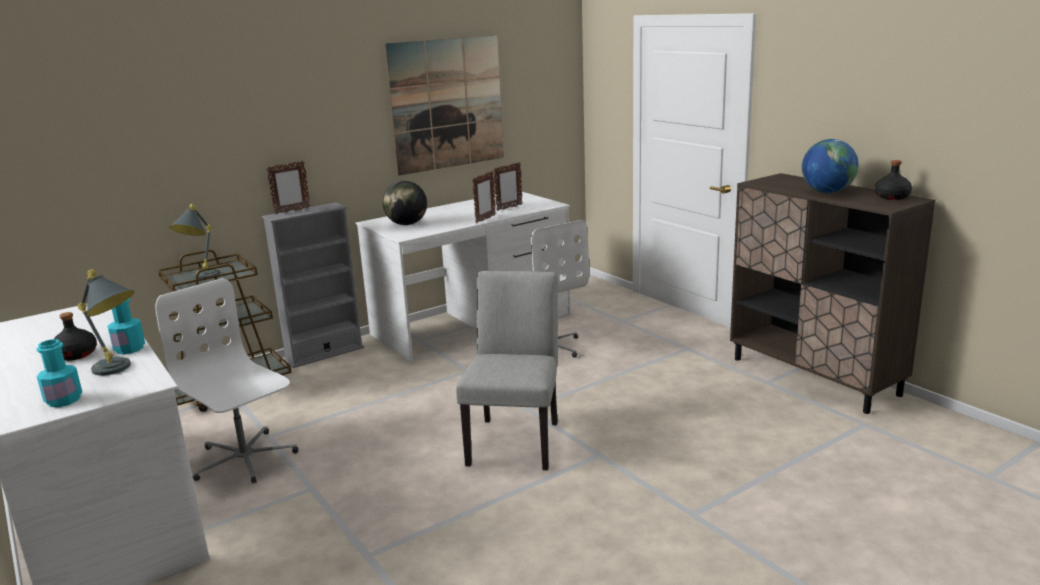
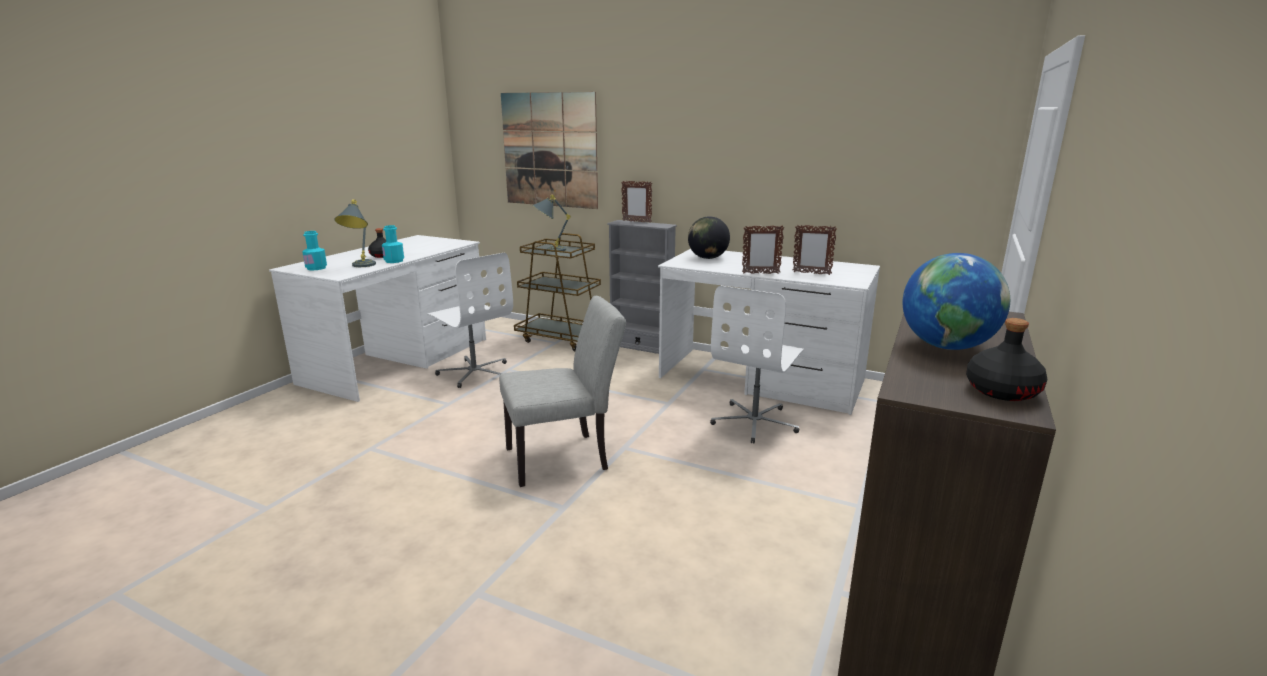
camera: 60 degrees right, 0 degrees up
(244, 459) = (474, 372): white office chair -> white office chair turned 120 degrees clockwise
(447, 104) = (807, 153): picture -> picture (549, 150)

